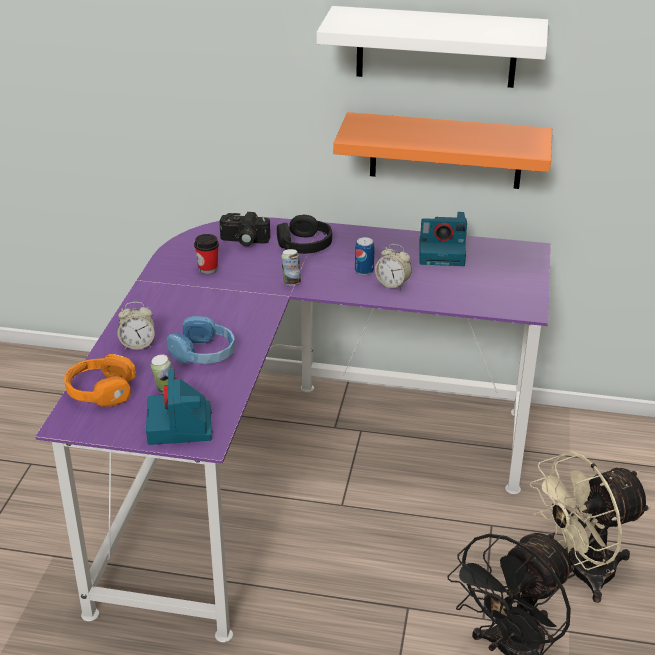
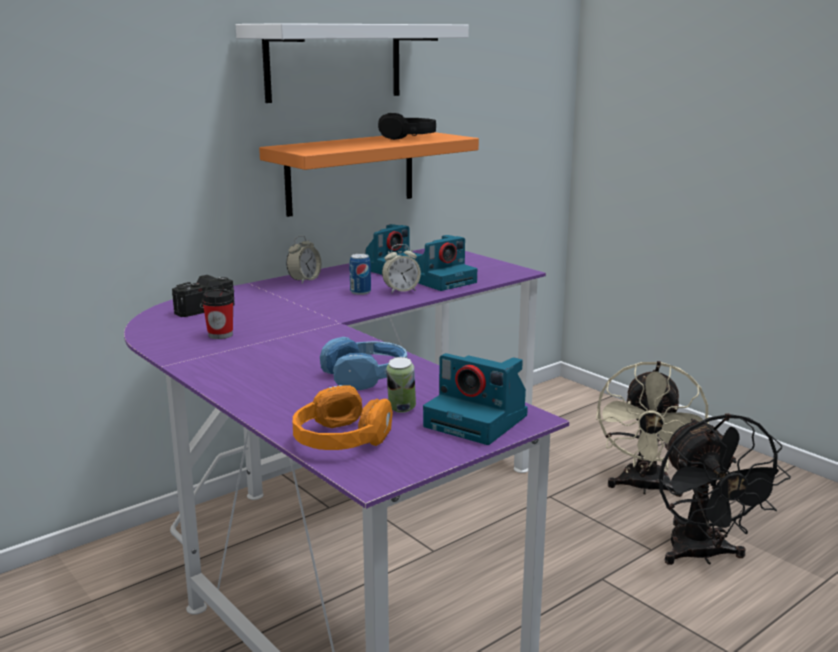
camera: 50 degrees left, 15 degrees down
(138, 345) = (288, 398): alarm clock -> alarm clock (304, 280)
(291, 282) = (320, 316): can -> none
(304, 245) = (271, 296): black headphones -> black headphones (407, 137)
(445, 289) = (442, 280): none -> camera

